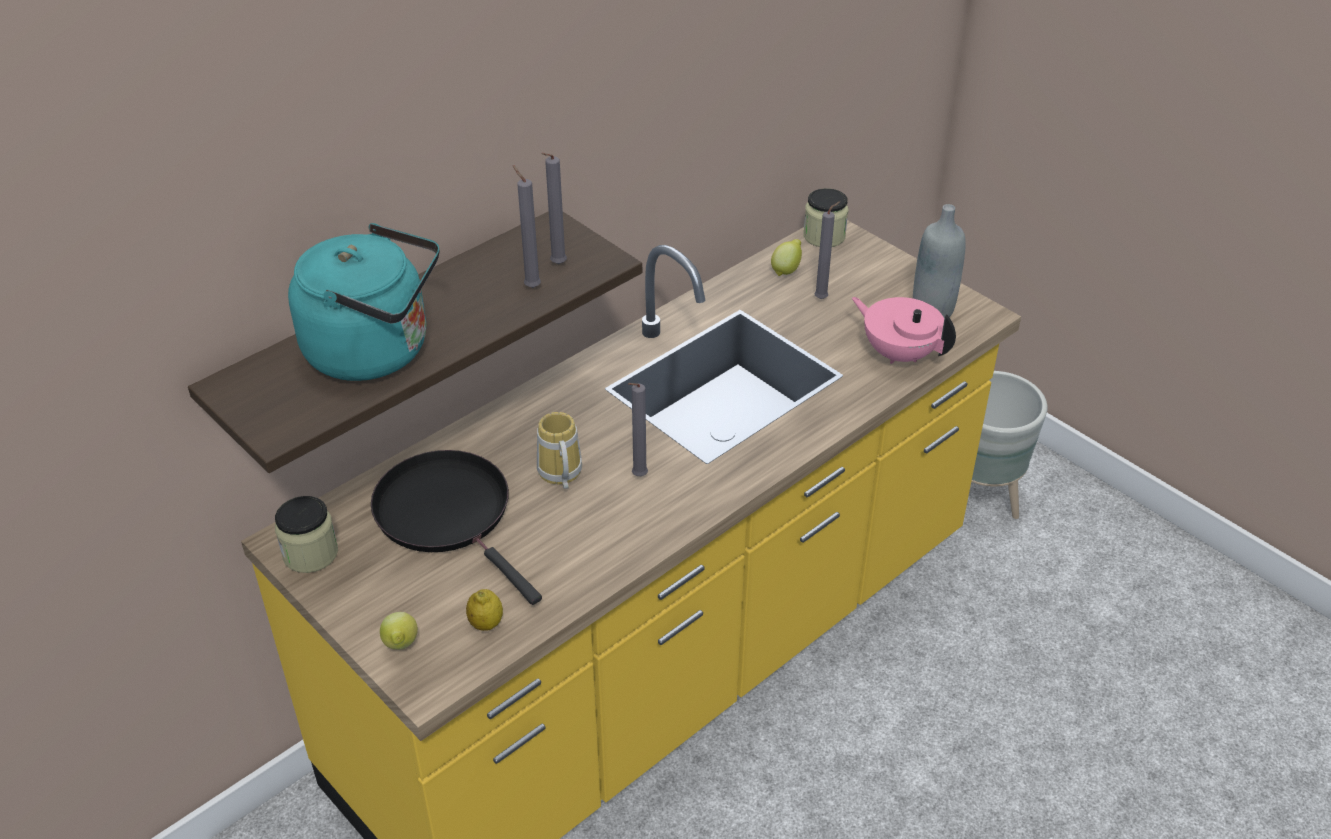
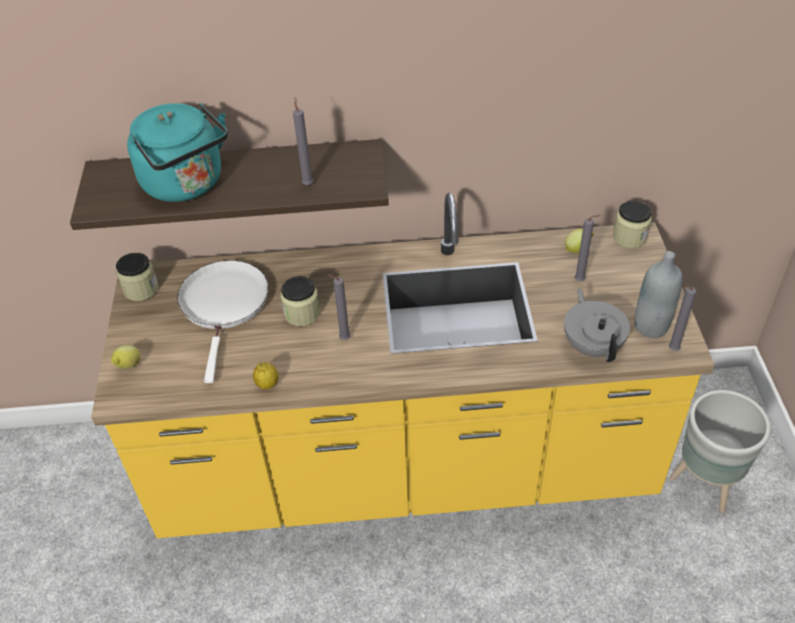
camera: 40 degrees right, 5 degrees up
(448, 514) = (224, 305): black frying pan -> white frying pan
(486, 623) = (178, 379): lemon -> lemon (267, 384)
(556, 265) = (337, 177): grey candle -> grey candle (671, 349)
(558, 475) = (302, 314): mug -> jar
(899, 353) = (592, 345): pink teapot -> grey teapot

